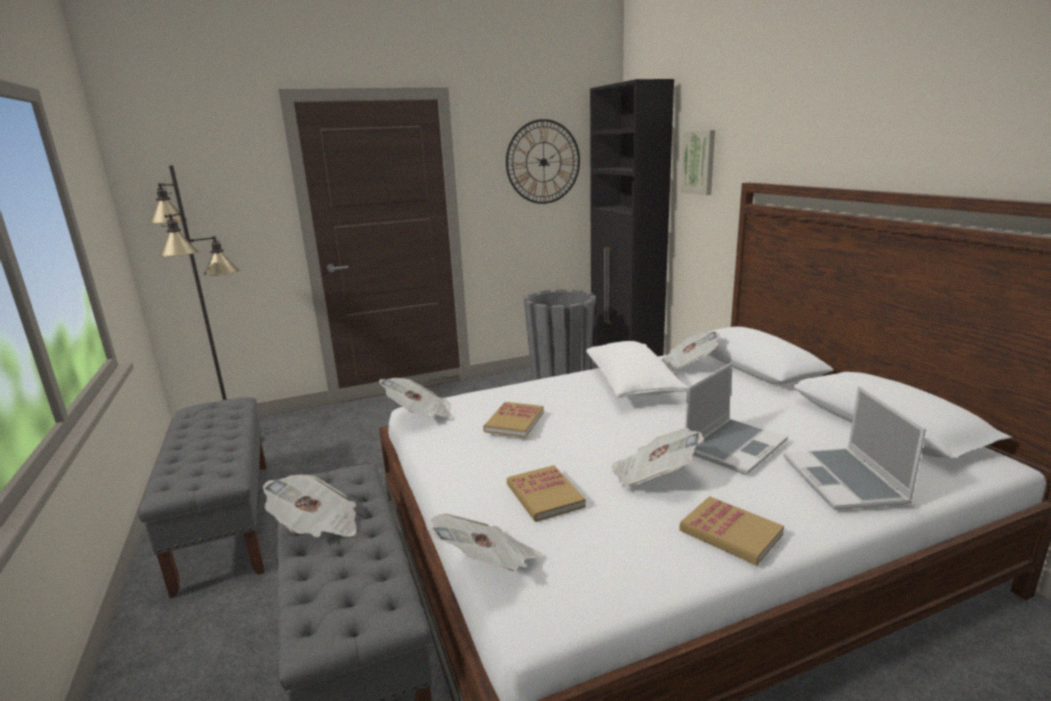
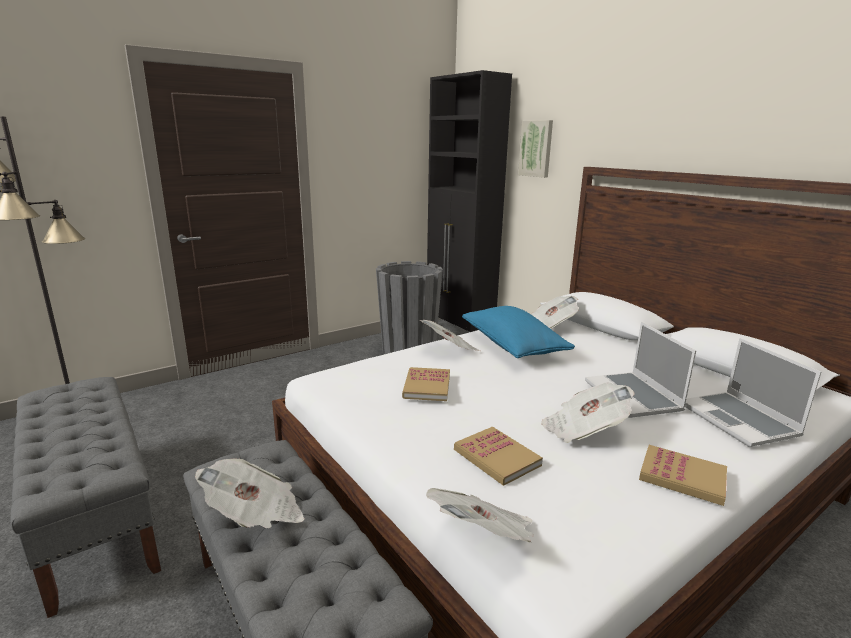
camera: 15 degrees left, 0 degrees up
(419, 414) = (325, 385): newspaper -> newspaper (450, 350)
(543, 162) = (387, 143): wall clock -> none
(632, 385) = (512, 346): white pillow -> blue pillow
(734, 446) = (634, 397): laptop -> laptop turned 135 degrees clockwise

